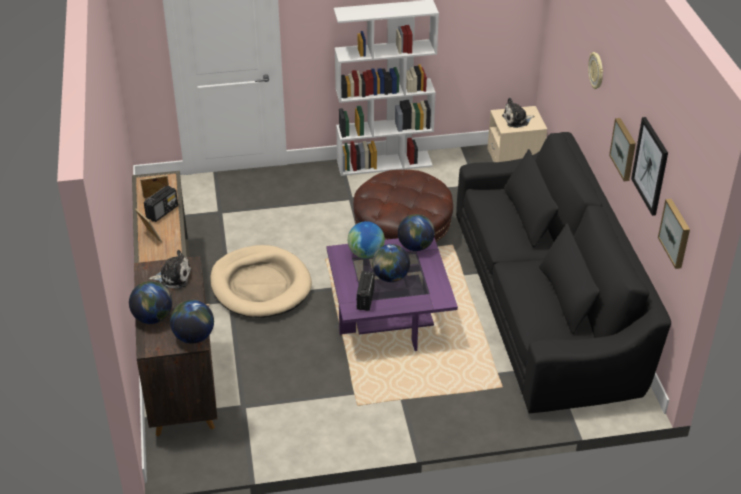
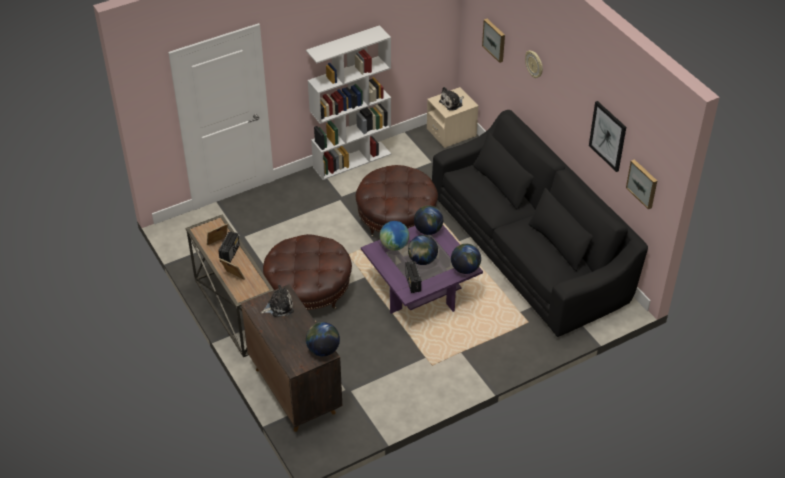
camera: 20 degrees left, 5 degrees up
(153, 317) = (283, 343): globe -> globe (465, 269)
(260, 285) = (309, 290): beige dog bed -> brown ottoman
(624, 149) = (576, 123): picture -> picture (495, 40)

